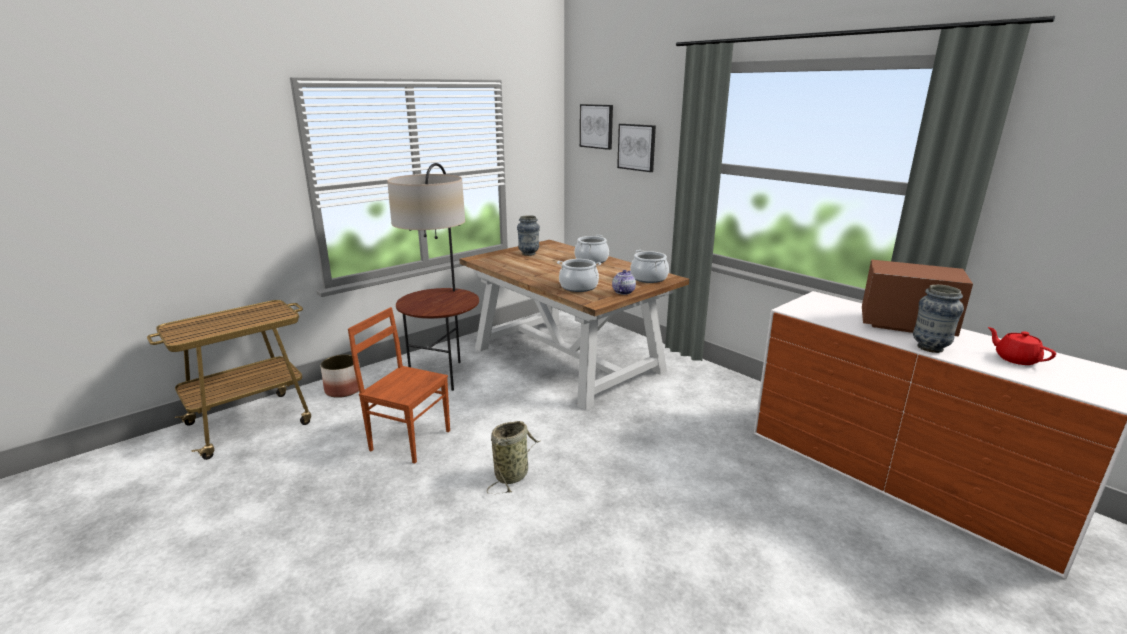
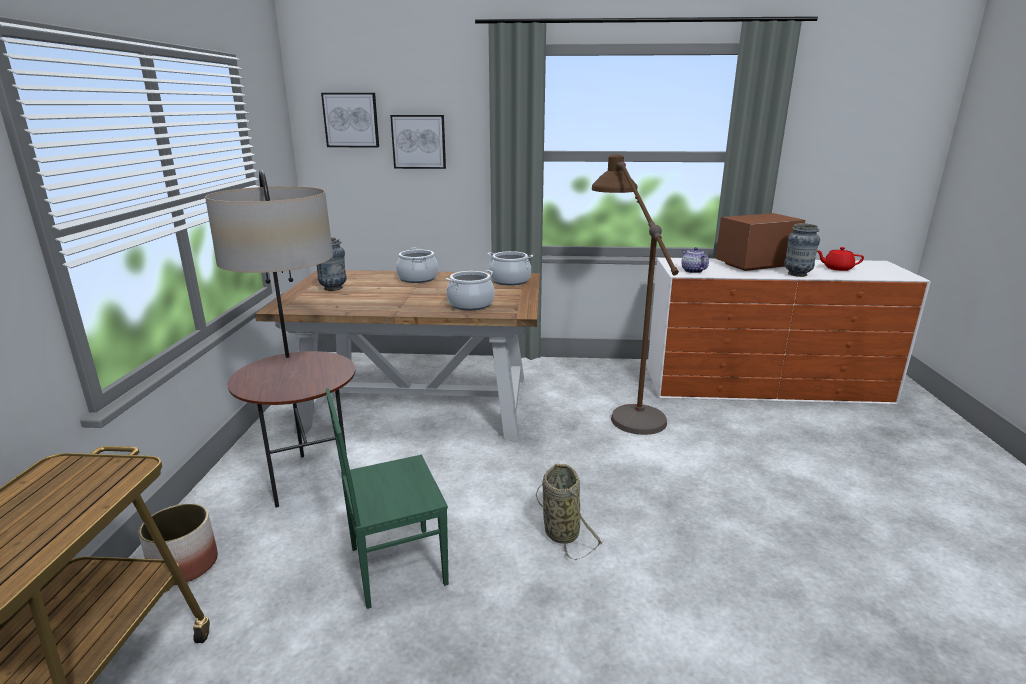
camera: 45 degrees left, 0 degrees up
(410, 439) = (395, 565): brown chair -> green chair
(623, 292) = (519, 297): teapot -> teapot (692, 271)
(713, 423) = (623, 403): none -> brown floor lamp

